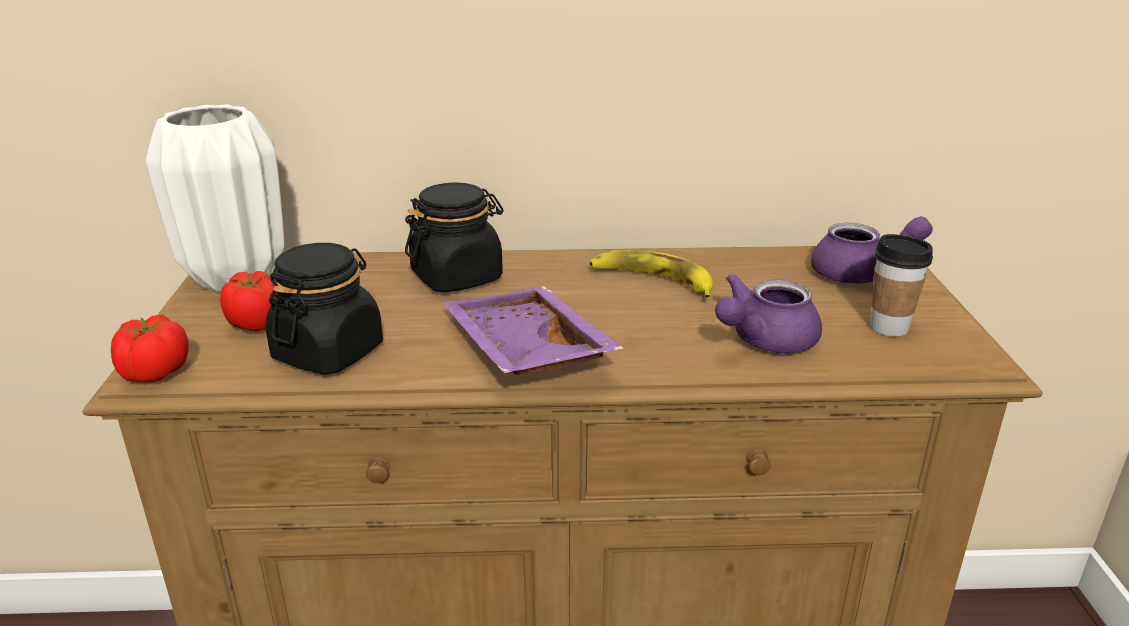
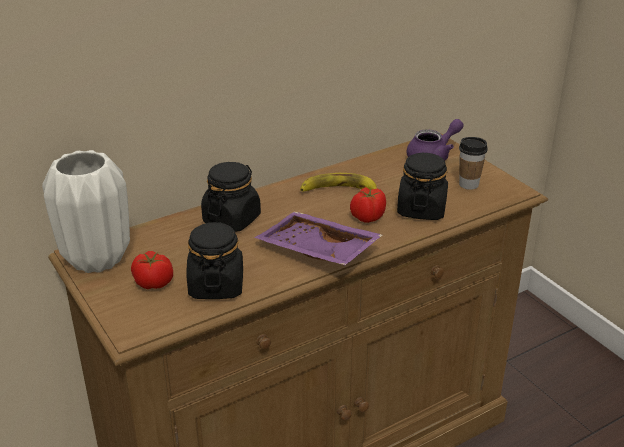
camera: 30 degrees left, 5 degrees up
(155, 373) = (135, 329): tomato -> tomato (367, 217)
(763, 341) = (421, 209): purple teapot -> black jar

